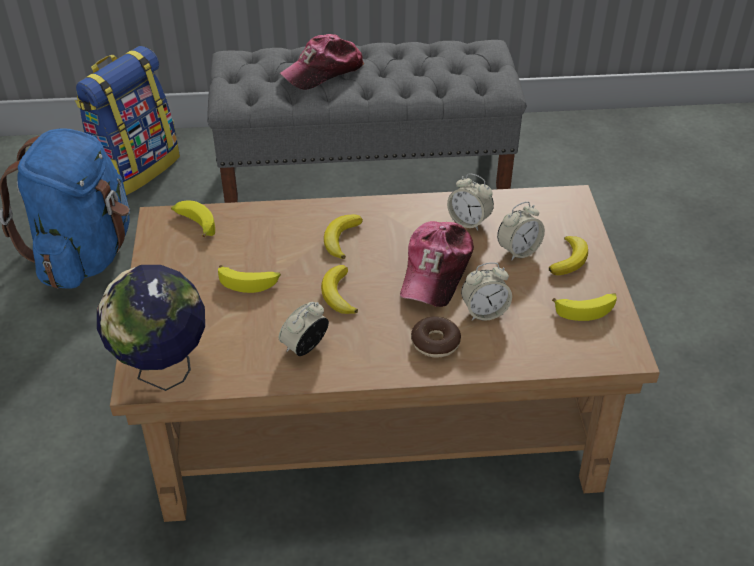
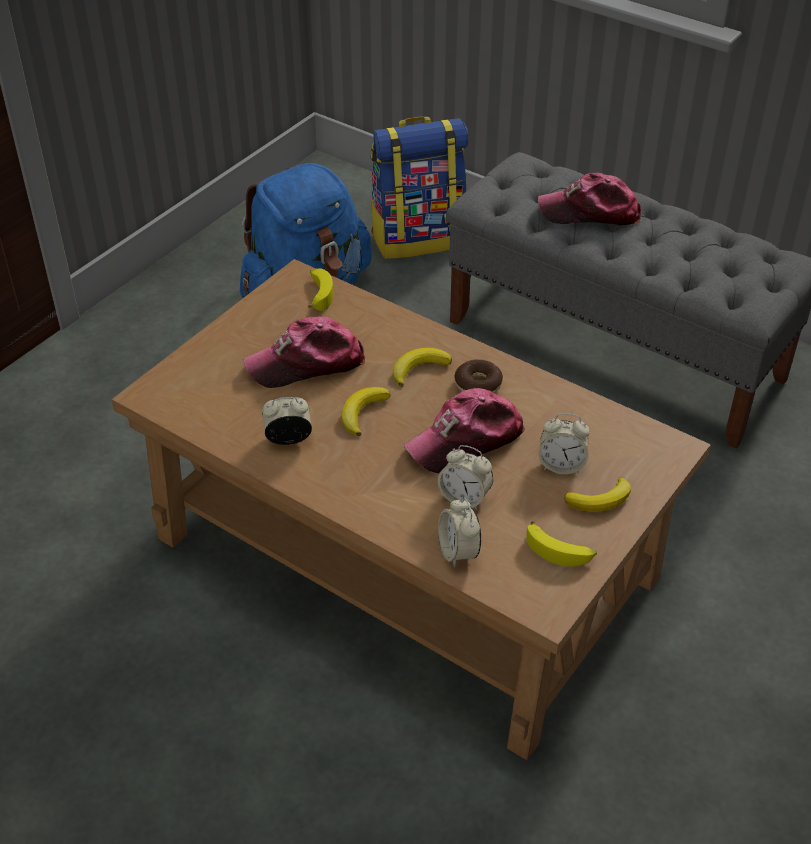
camera: 40 degrees right, 0 degrees up
(164, 372) = (170, 397): globe -> none
(249, 282) = (306, 364): banana -> cap
(435, 343) = (392, 498): donut -> donut (478, 384)
(469, 221) = (548, 414): alarm clock -> alarm clock (458, 551)

